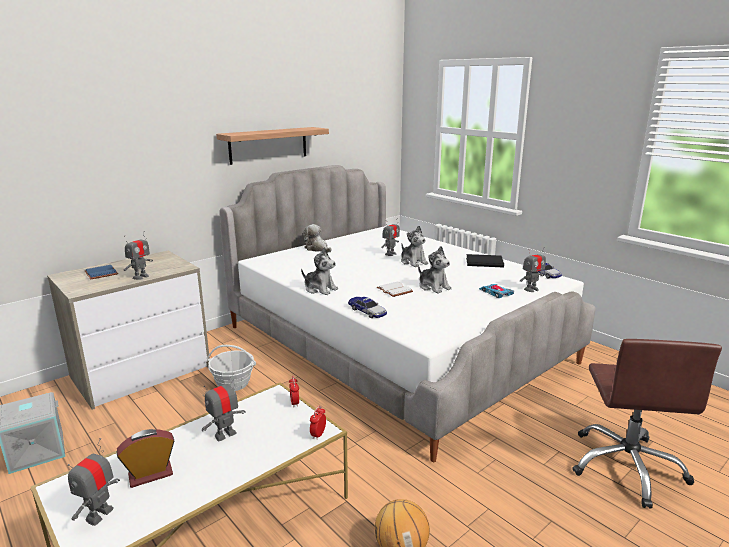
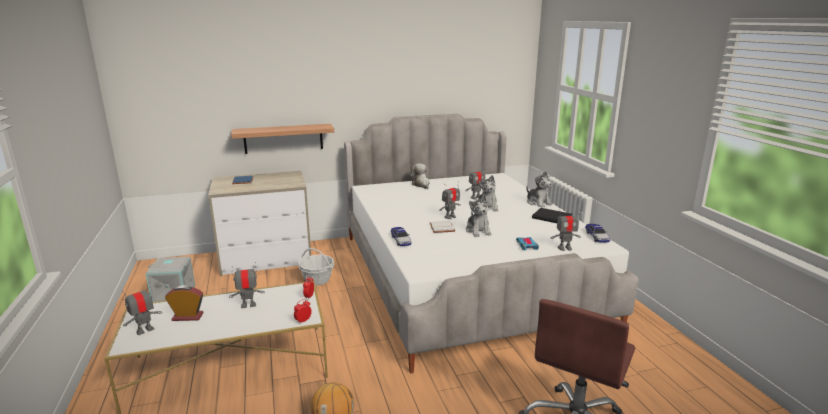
camera: 25 degrees right, 0 degrees up
(141, 277) = (263, 187): toy robot -> toy robot (450, 217)
(268, 145) = (393, 93): shelf -> shelf (283, 138)
(320, 289) = (386, 217): plush toy -> plush toy (538, 203)

